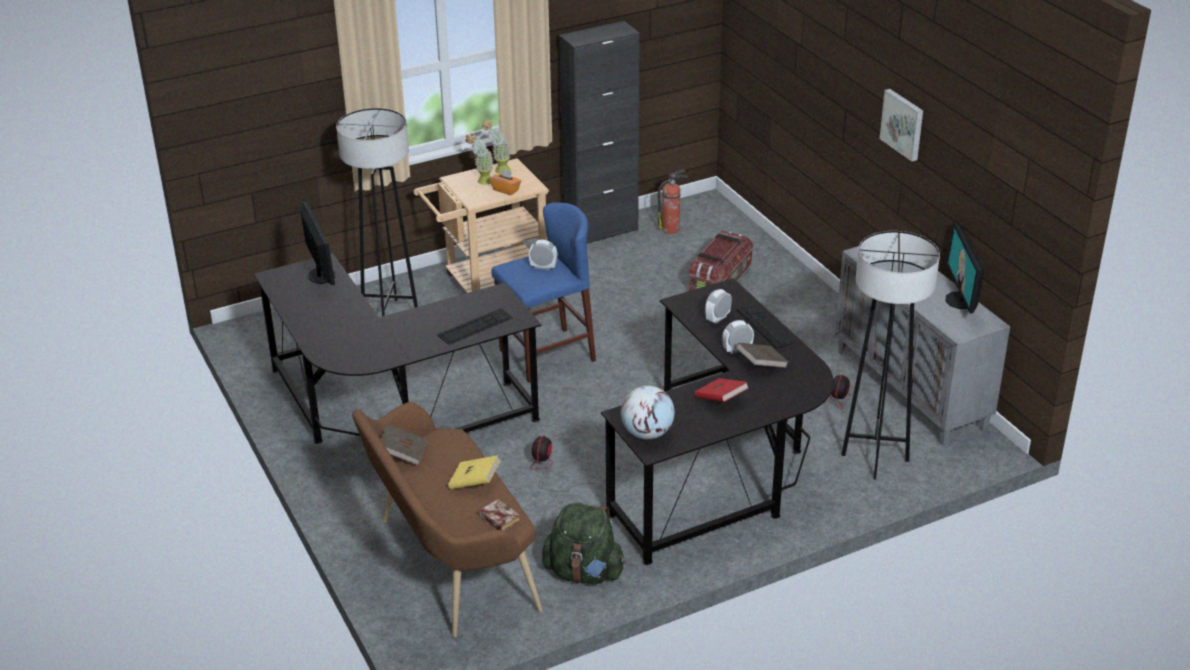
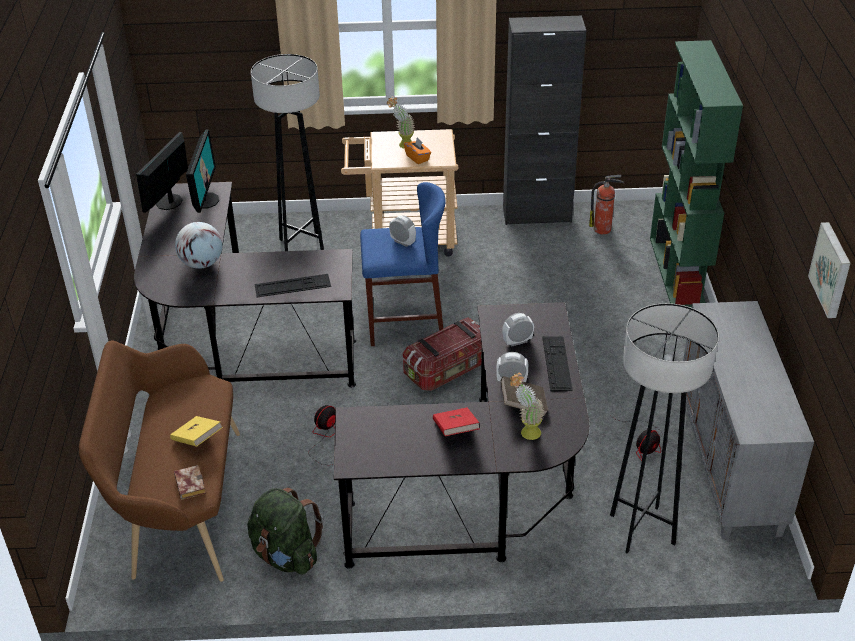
camera: 25 degrees right, 5 degrees up
(403, 453) = (161, 390): brown book -> none
(498, 170) = (425, 137): potted plant -> potted plant (525, 431)
(647, 433) = (359, 445): globe -> globe (202, 263)
(720, 280) = (615, 293): storage box -> storage box (448, 370)
(764, 250) = (678, 273): none -> green bookcase
(903, 124) = (782, 186): picture -> picture (832, 269)
(960, 300) = (778, 395): monitor -> monitor (169, 202)

